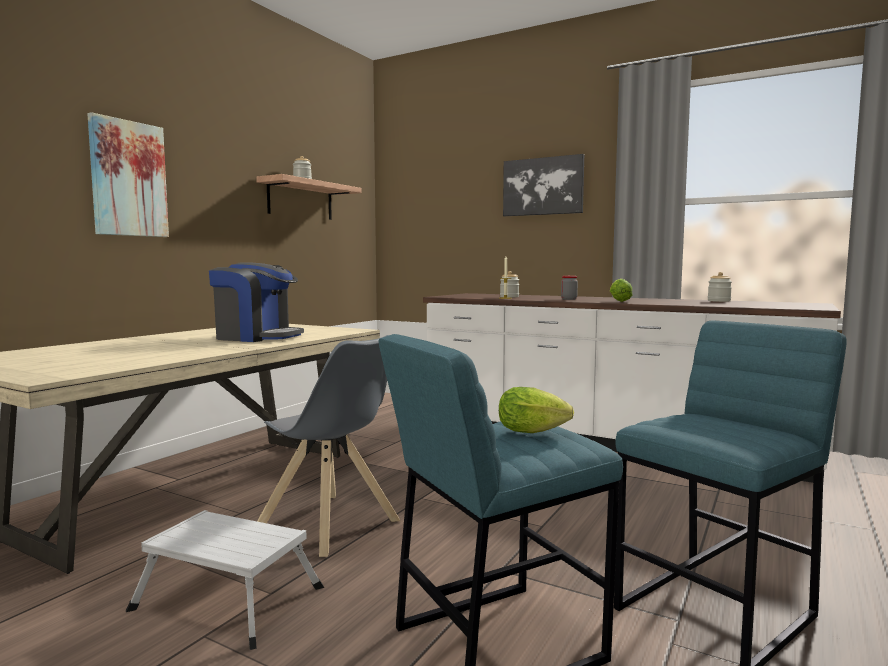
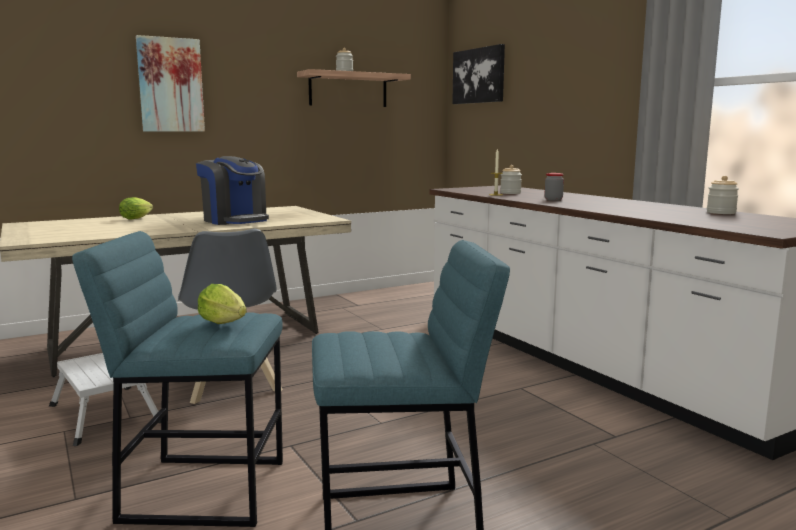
camera: 30 degrees right, 5 degrees up
(543, 186) = (582, 65): picture -> picture (479, 76)
(619, 301) = (591, 205): lettuce -> lettuce (137, 218)

